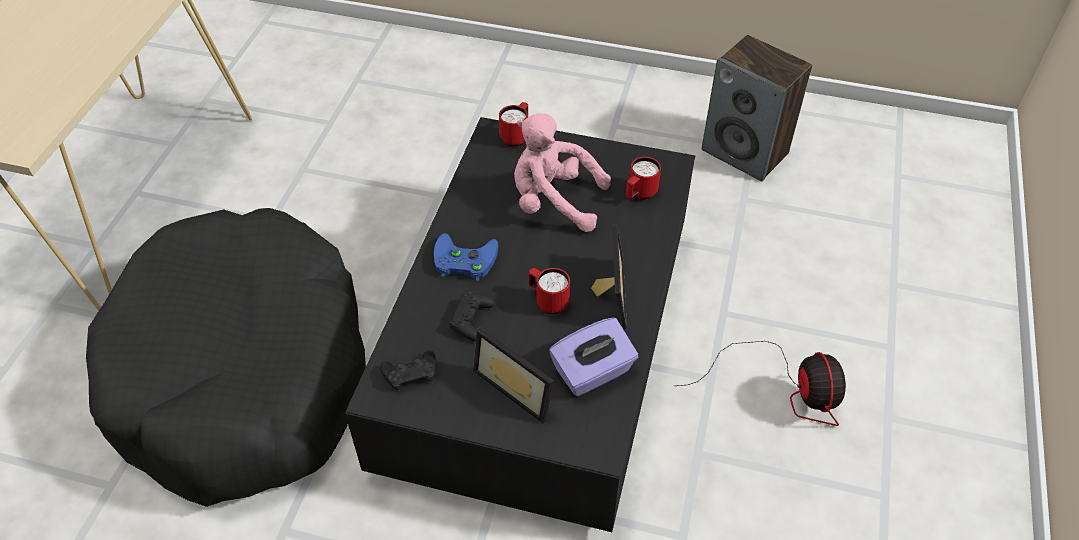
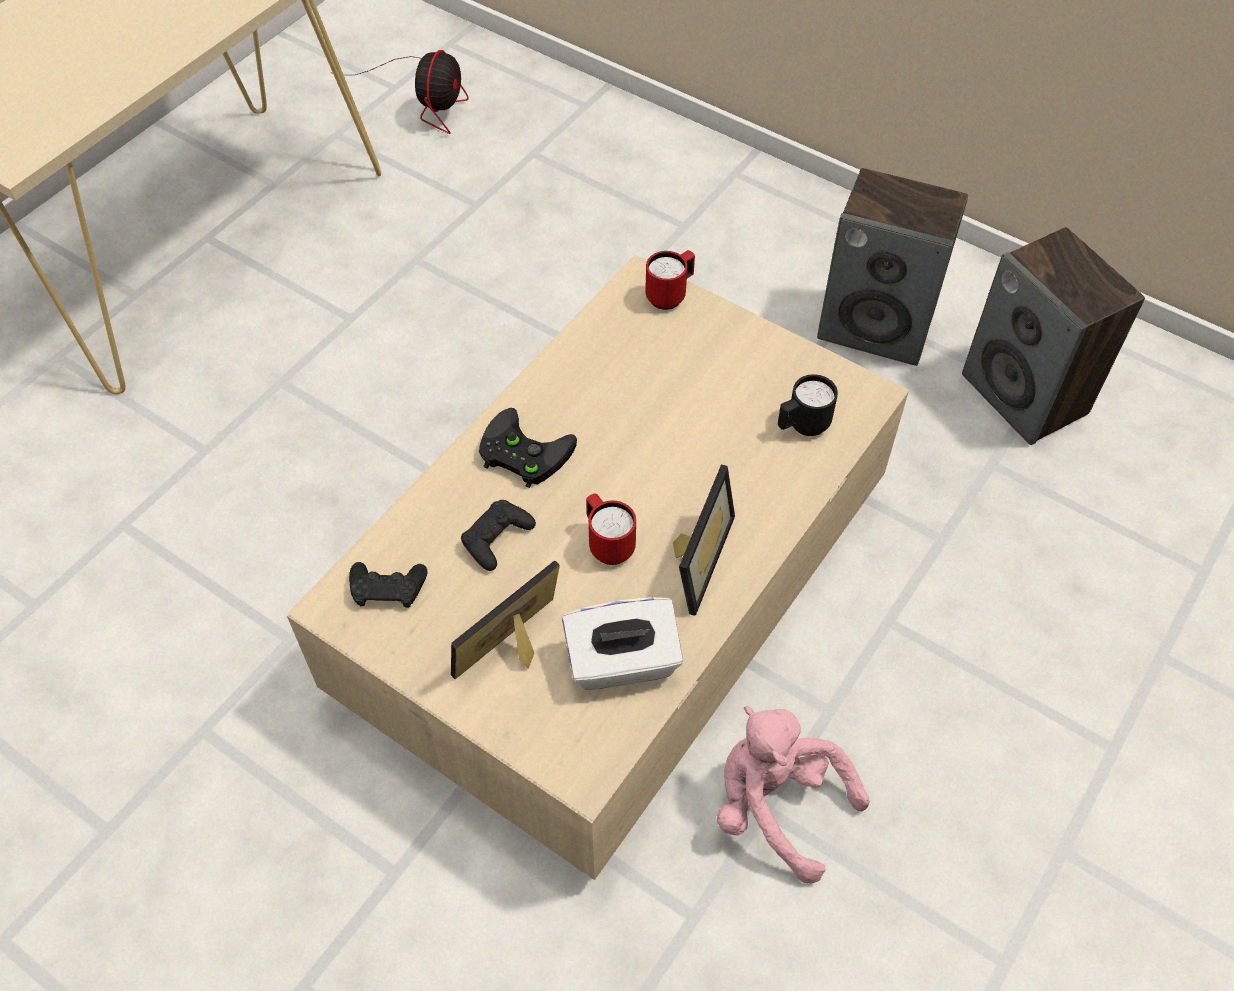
camera: 20 degrees right, 5 degrees up
(244, 373) = (237, 512): black dog bed -> none
(462, 261) = (521, 453): blue game controller -> black game controller
(518, 386) = (517, 650): picture frame -> picture frame turned 75 degrees clockwise
(539, 343) = (617, 587): black coffee table -> beige coffee table
(553, 201) = (679, 403): pink plush toy -> pink plush toy (776, 806)
(593, 372) = (622, 663): purple tissue box -> white tissue box
(635, 134) = (876, 326): none -> speaker
(639, 194) = (802, 426): red mug -> black mug
(785, 389) = (928, 759): fan -> fan (428, 99)

